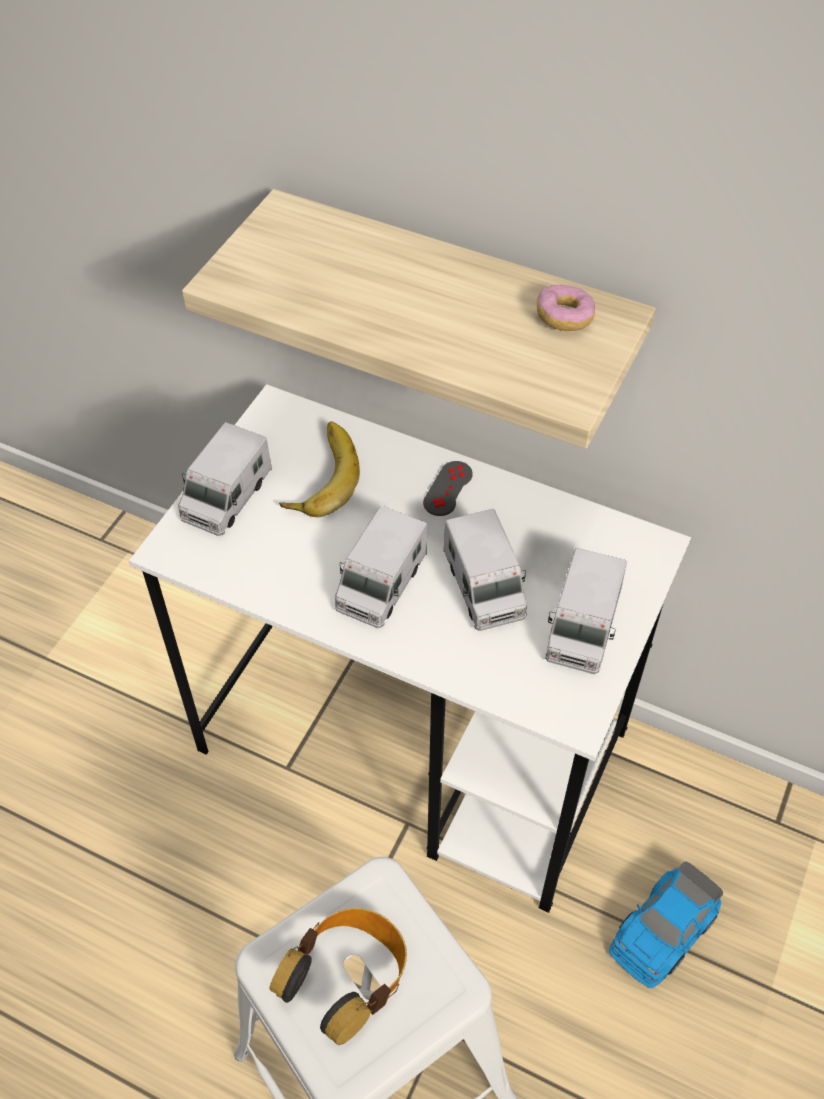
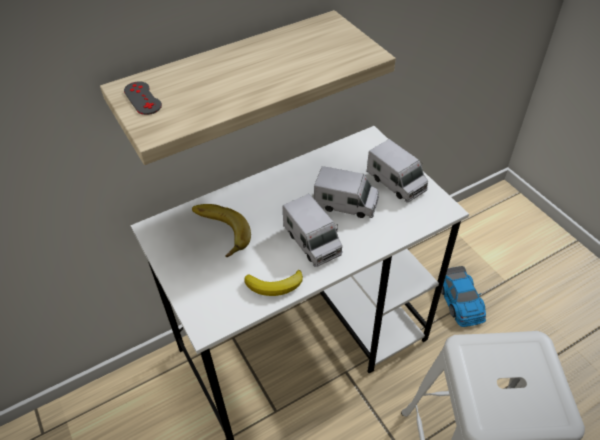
camera: 55 degrees left, 5 degrees down
(226, 497) = (194, 280): toy truck -> none
(276, 583) = (275, 285): none -> banana
(348, 980) = (511, 389): headphones -> none
(448, 488) = (275, 187): grey game controller -> grey game controller (142, 98)
(564, 318) = (315, 34): donut -> none

